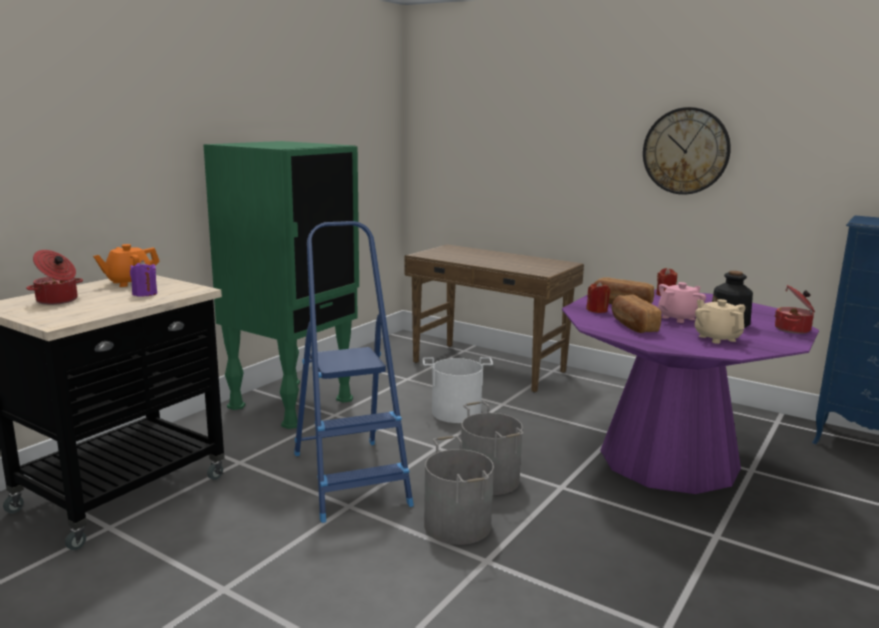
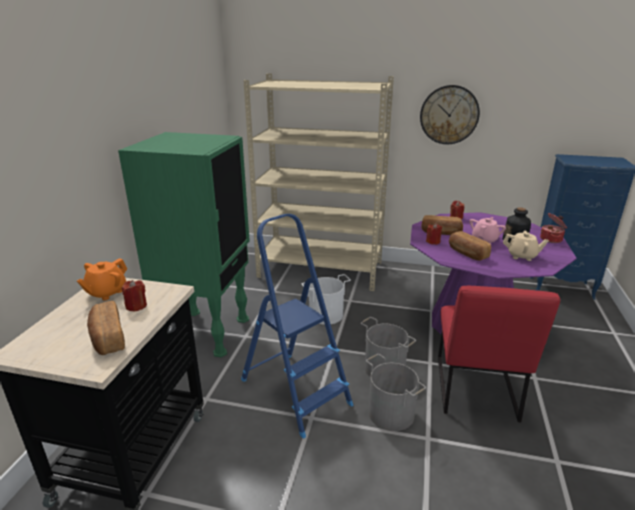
camera: 20 degrees left, 10 degrees up
(57, 300) = (66, 333): cooking pot -> none
(89, 308) = (107, 338): none -> bread
(145, 294) = (136, 306): purple candle -> red candle
(489, 367) = (320, 269): brown console table -> beige bookcase
(605, 528) = (475, 389): none -> red chair
(717, 338) = (522, 256): beige teapot -> beige teapot turned 150 degrees clockwise

